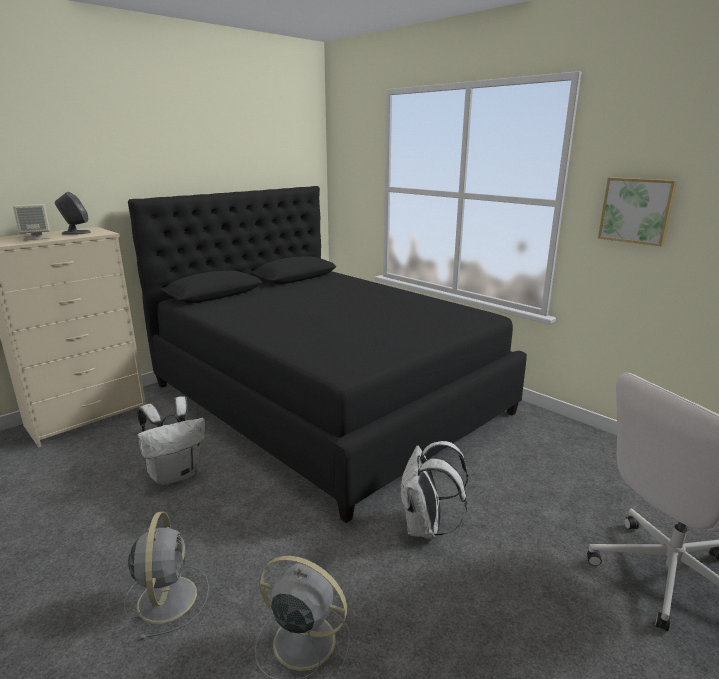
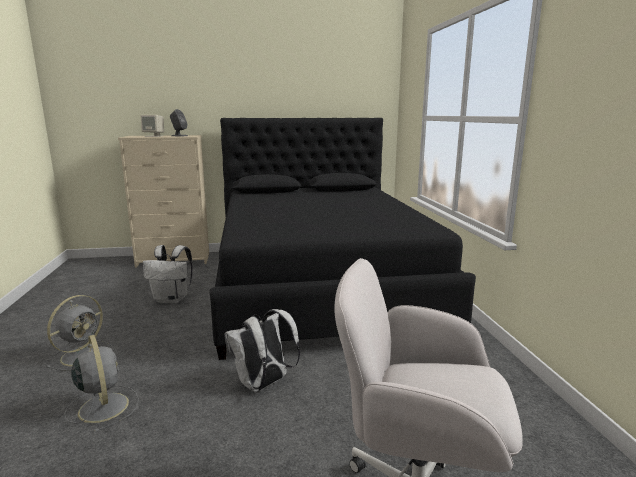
camera: 35 degrees right, 5 degrees down
(636, 210) = (579, 122): picture -> none

